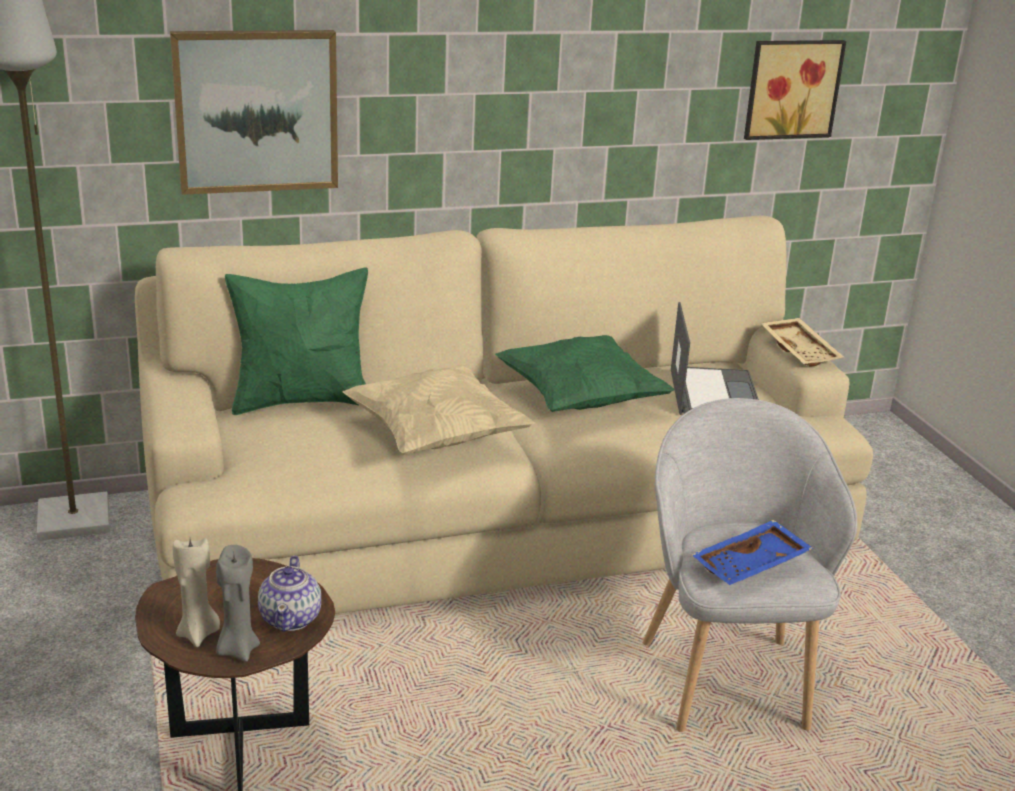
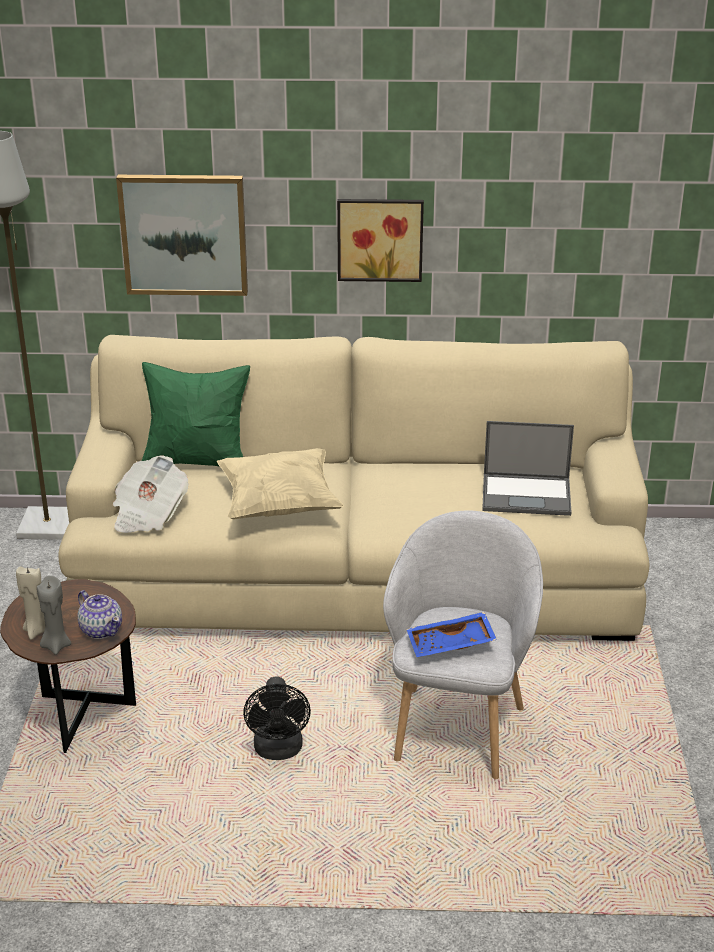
camera: 20 degrees right, 5 degrees up
(270, 468) = (148, 514): none -> newspaper
(291, 618) = (101, 629): teapot -> teapot turned 60 degrees counterclockwise
(529, 748) = (278, 751): none -> black fan
(580, 400) = (412, 487): green pillow -> none
(713, 393) = (527, 495): laptop -> laptop turned 75 degrees clockwise
(791, 88) = (652, 231): picture -> picture (380, 238)
(801, 351) = (618, 466): beige tray -> none

